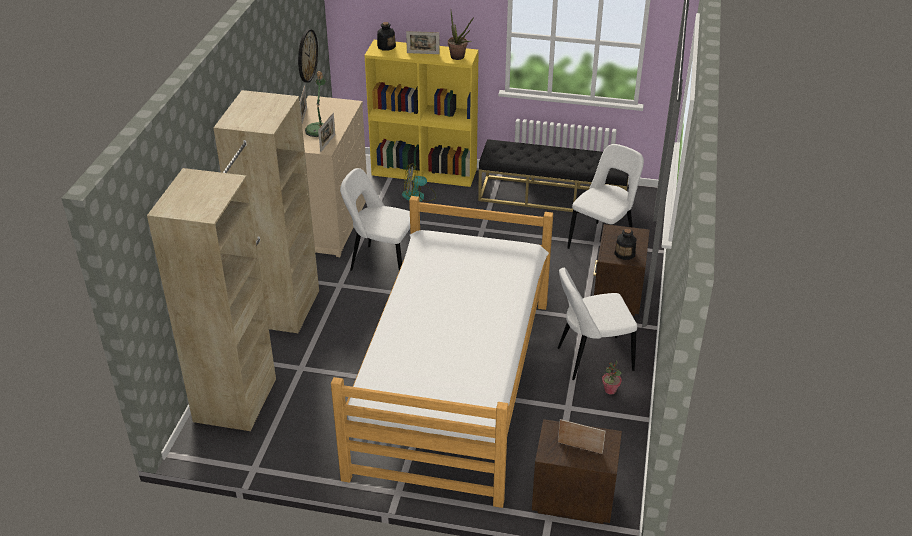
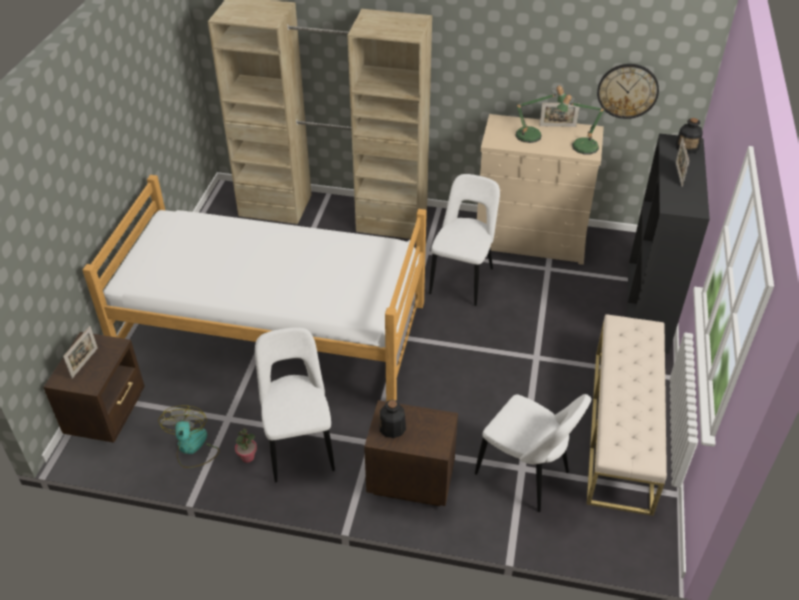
camera: 90 degrees right, 5 degrees up
(327, 143) = (504, 143): picture frame -> none
(340, 108) = (580, 147): none -> table lamp
(419, 196) = (594, 303): fan -> fan (192, 448)
(425, 172) = (648, 307): yellow bookcase -> black bookcase
(459, 58) = (677, 203): potted plant -> none
(553, 196) = (622, 428): black bench -> beige bench

